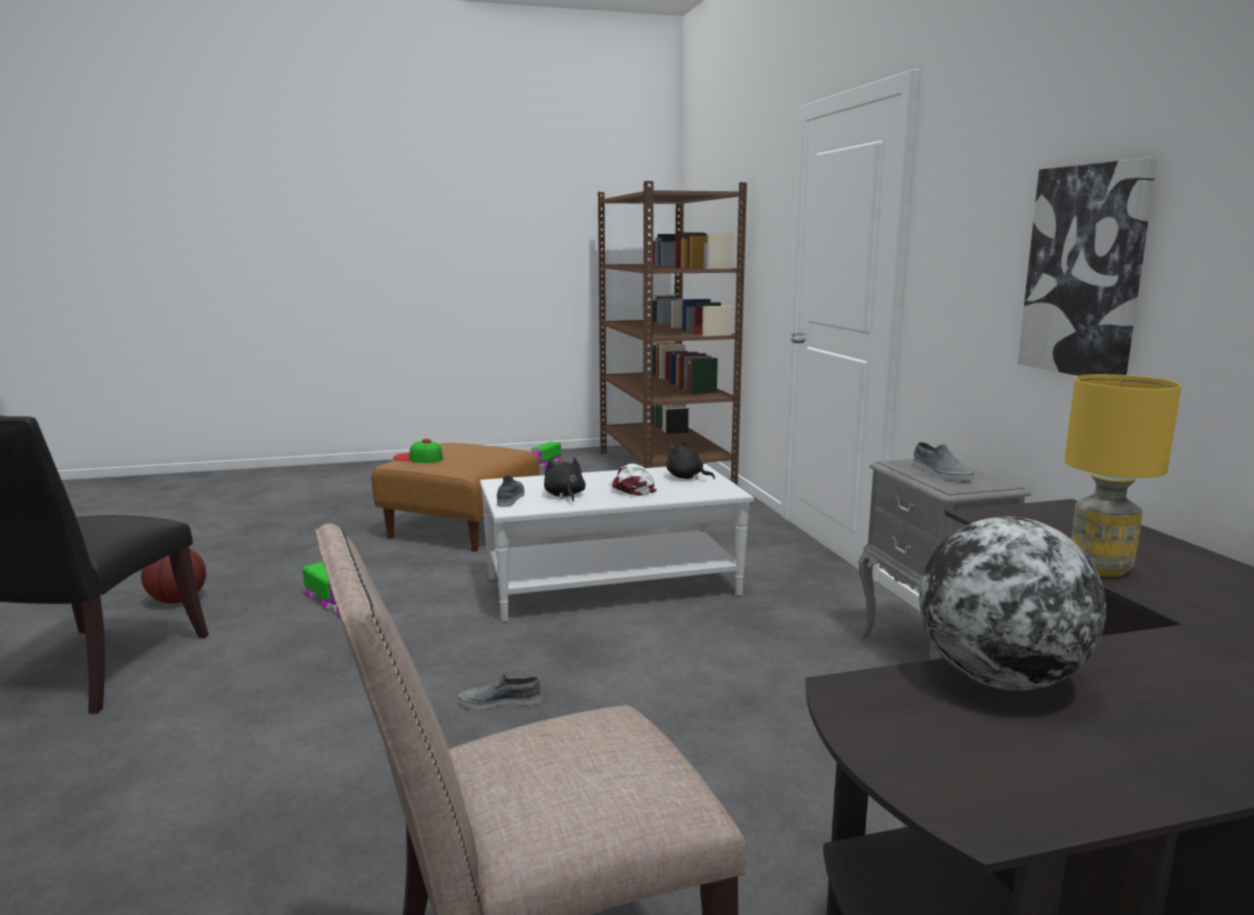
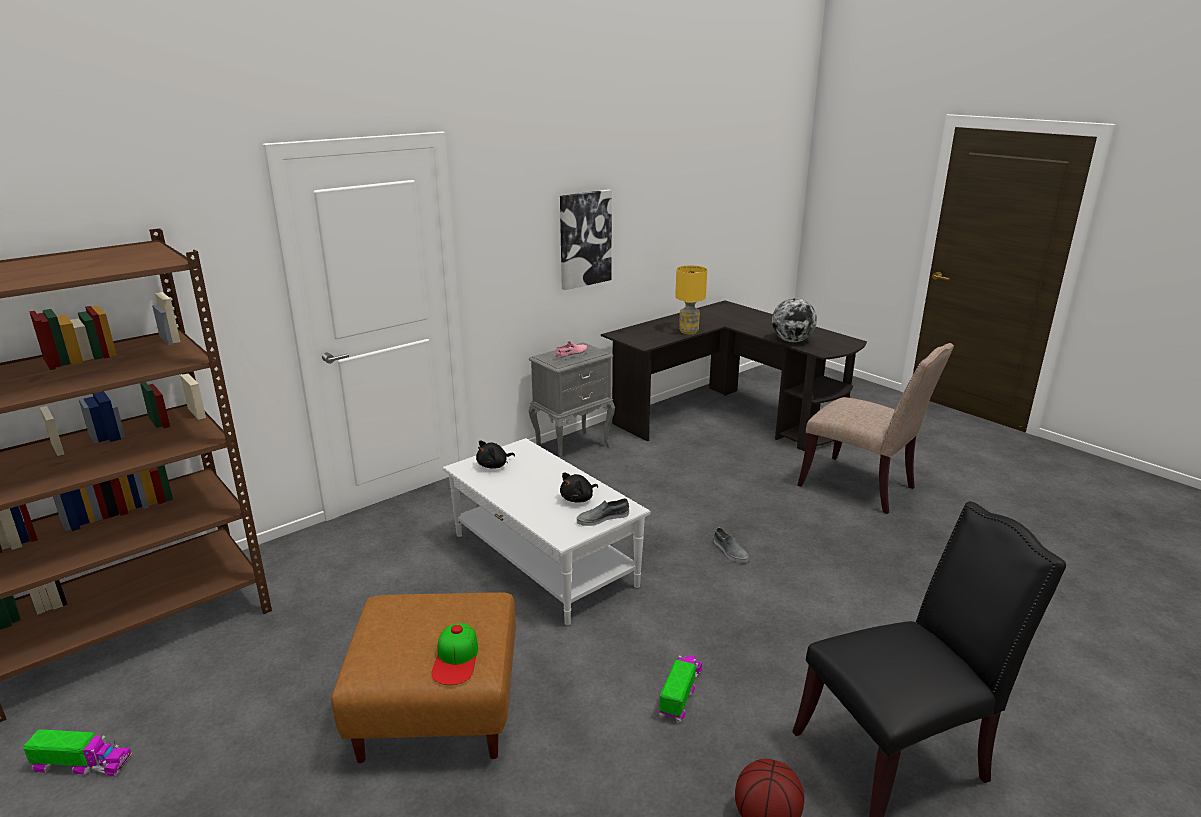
camera: 115 degrees left, 10 degrees up
(631, 488) = (540, 479): white cap -> none
(686, 477) = (494, 465): black plush toy -> black plush toy turned 45 degrees clockwise
(941, 473) = (572, 355): grey shoe -> pink shoe

